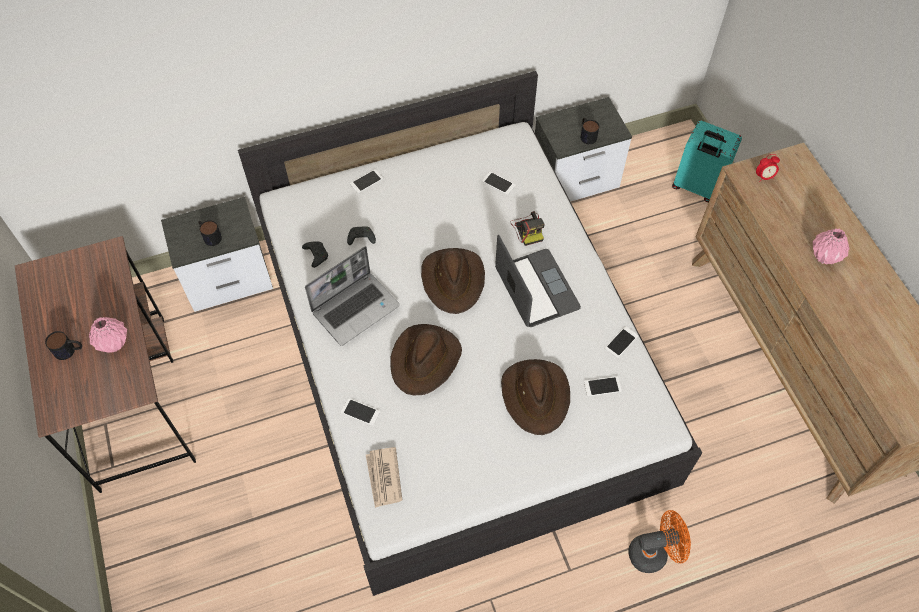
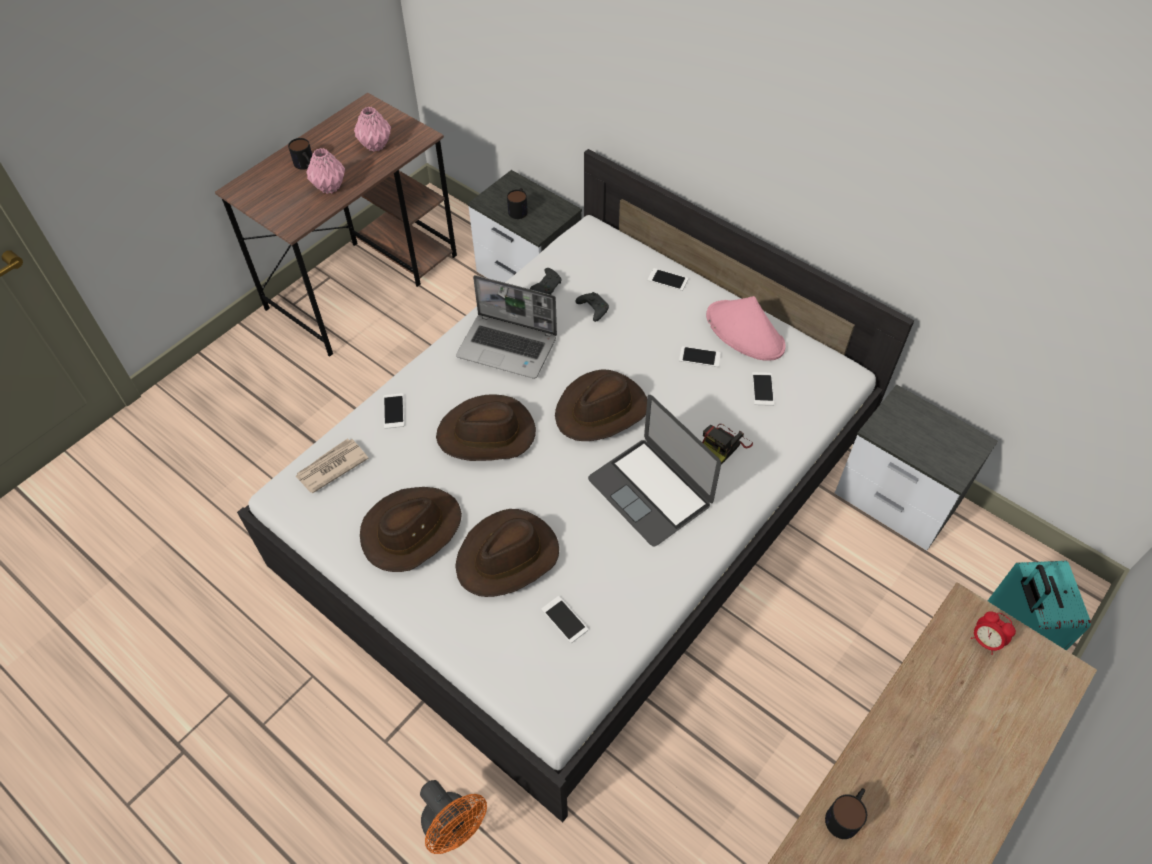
camera: 60 degrees right, 5 degrees down
(445, 165) = (745, 332): none -> pink hat
(476, 447) = (411, 530): none -> brown hat
(536, 288) = (650, 491): laptop -> laptop turned 105 degrees clockwise
(587, 135) = (918, 445): mug -> mug (846, 815)
(621, 342) = (639, 612): phone -> phone (699, 357)
(825, 256) = (915, 781): pink vase -> pink vase (376, 146)

